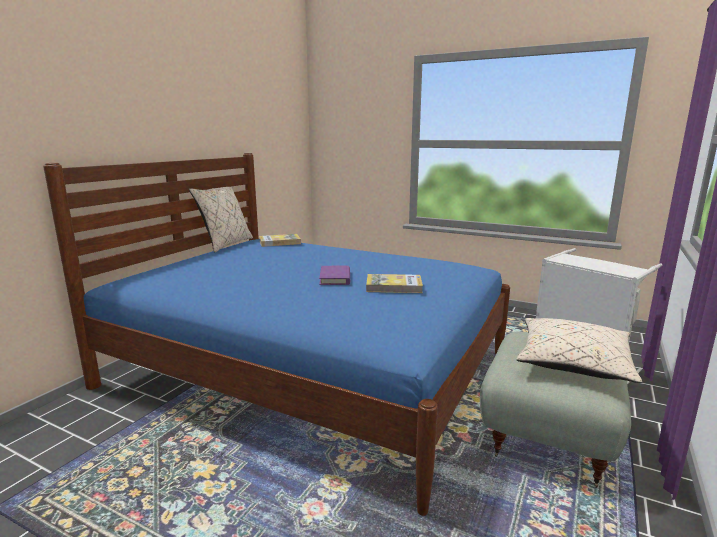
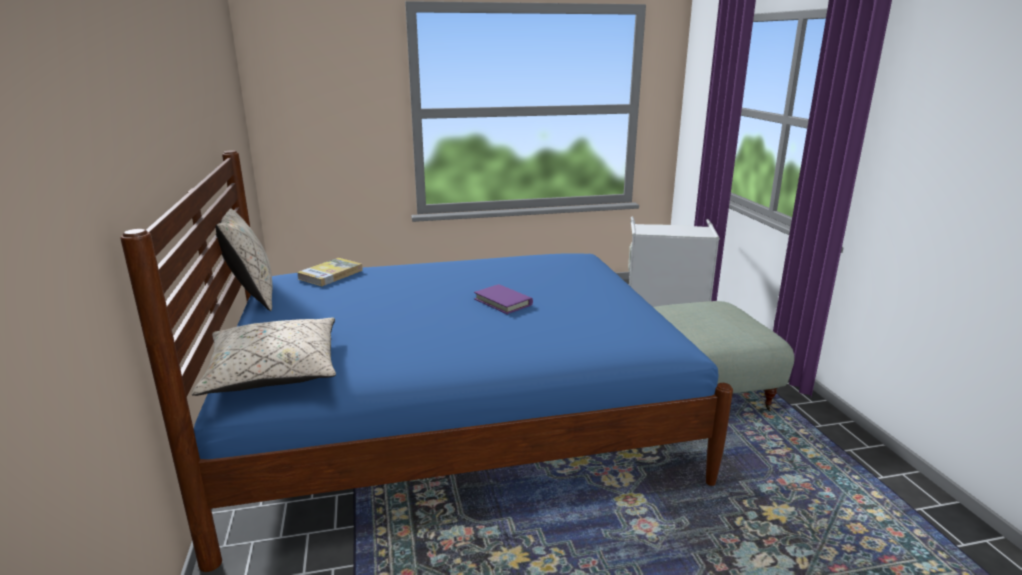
camera: 40 degrees left, 5 degrees up
(394, 286) = (571, 295): book -> none
(572, 362) = (727, 320): beige pillow -> beige pillow (273, 372)

